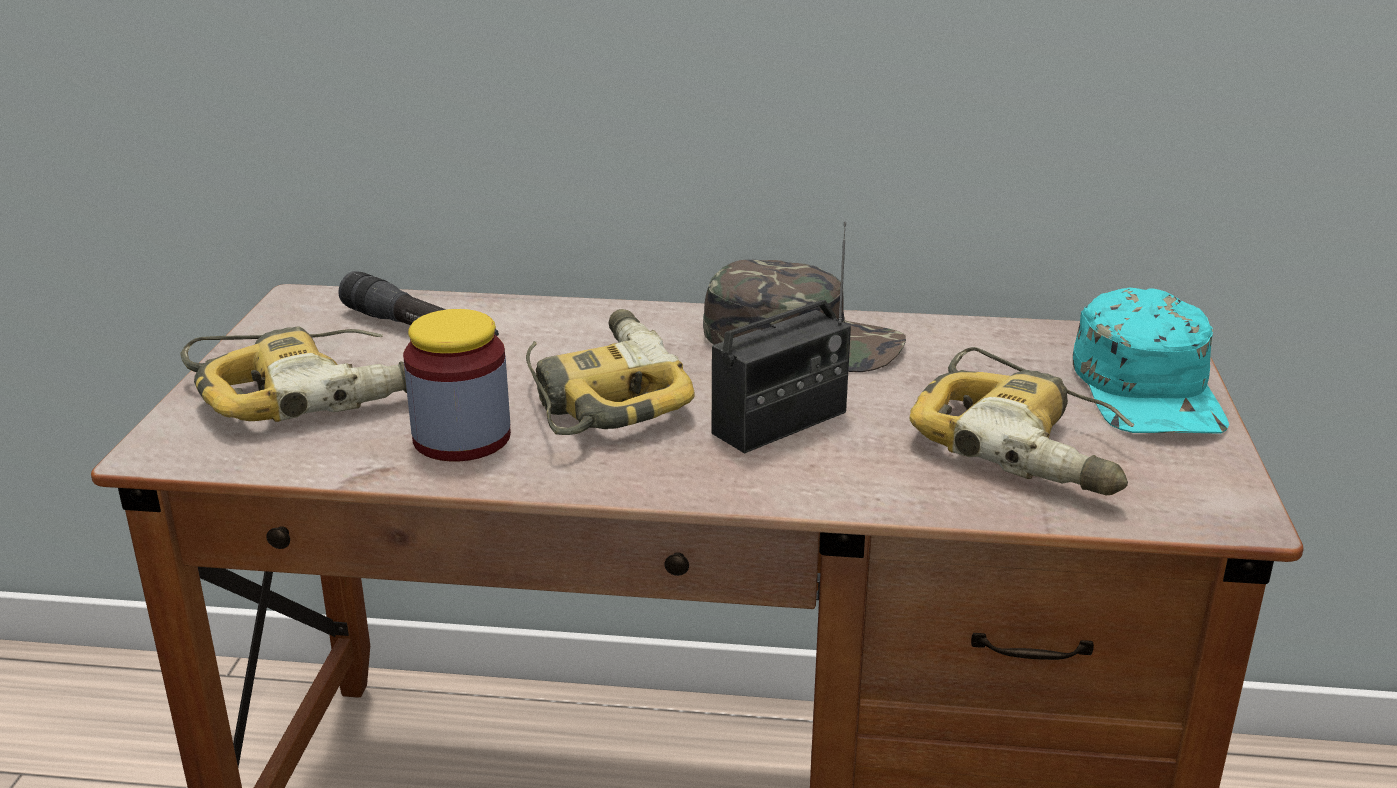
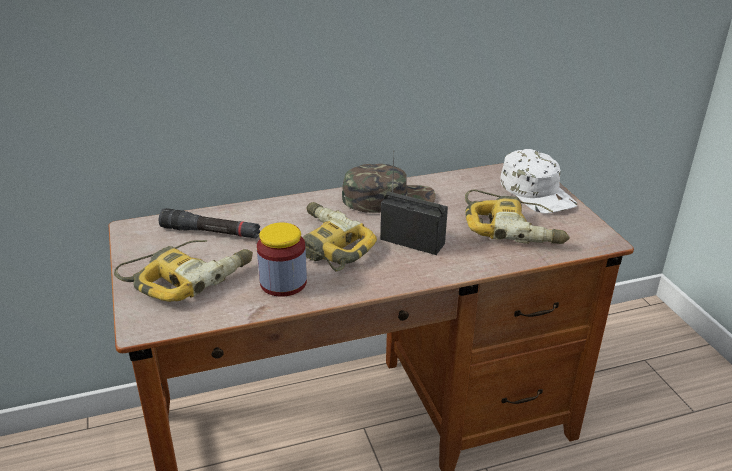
camera: 25 degrees left, 5 degrees up
(780, 423) = (412, 241): radio -> radio turned 90 degrees counterclockwise
(1149, 389) = (537, 192): turquoise cap -> white cap

